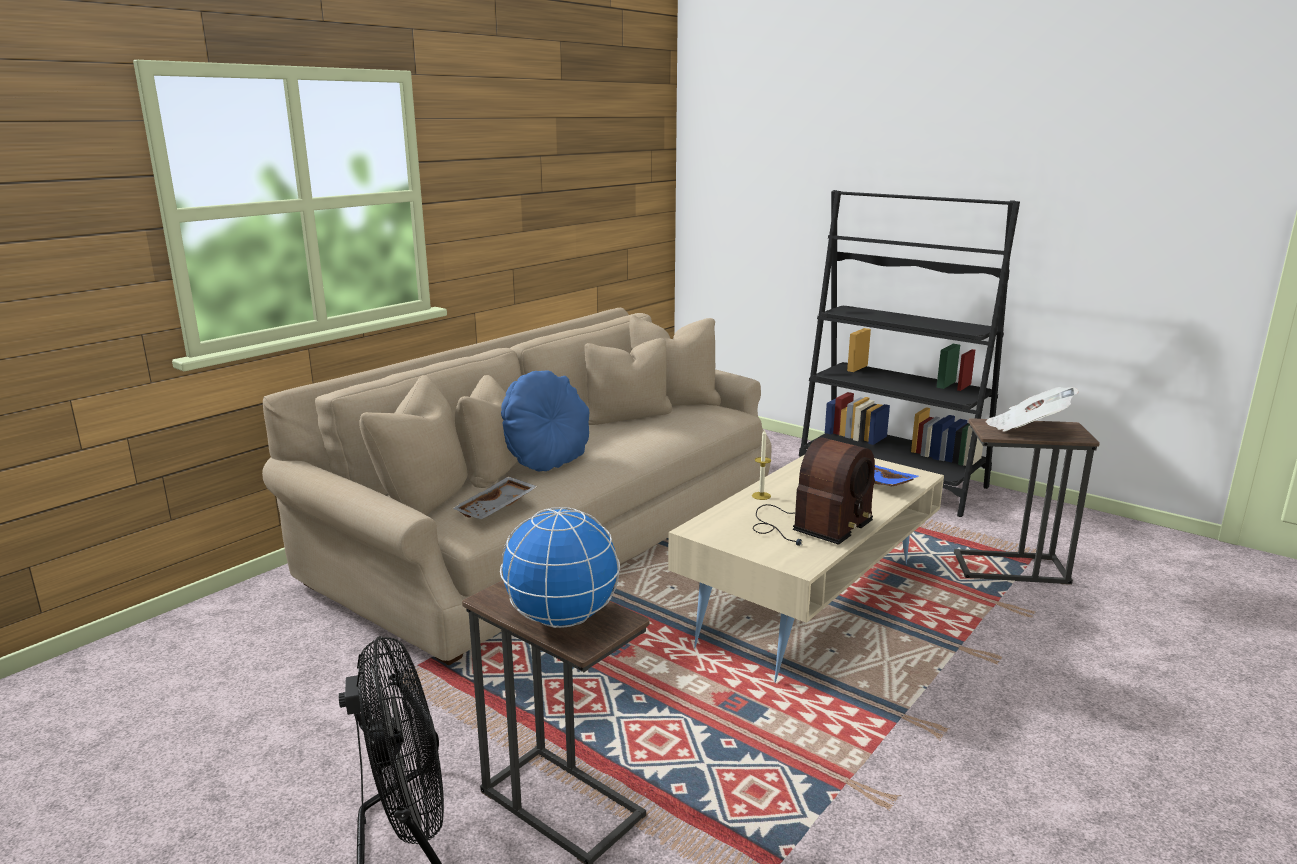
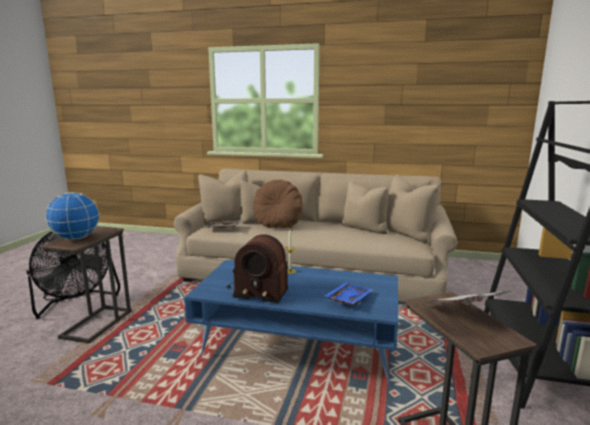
camera: 65 degrees right, 5 degrees down
(547, 464) = (278, 226): blue pillow -> brown pillow
(808, 603) = (297, 353): beige coffee table -> blue coffee table

